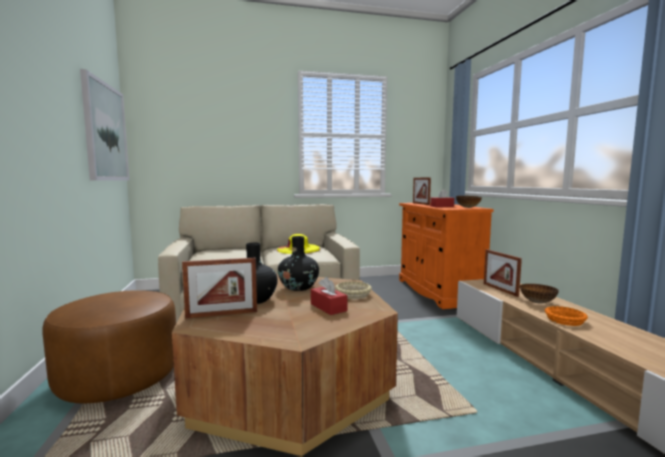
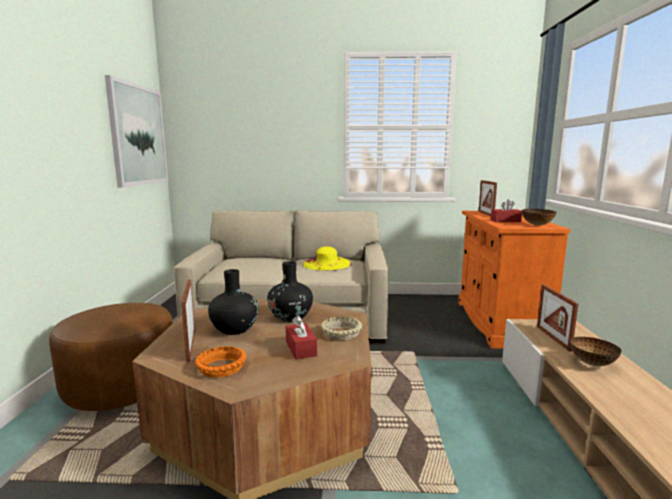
camera: 15 degrees right, 5 degrees up
(222, 314) = (190, 344): picture frame -> picture frame turned 75 degrees clockwise
(565, 320) = (612, 396): orange bowl -> orange bowl (221, 367)

